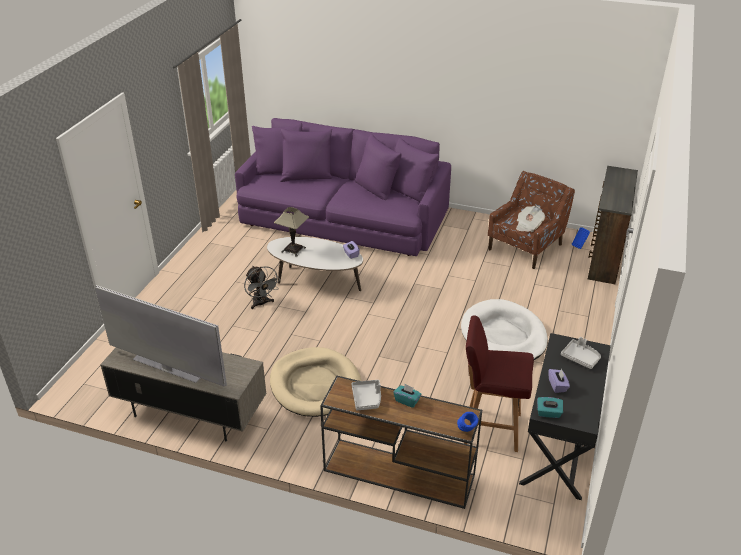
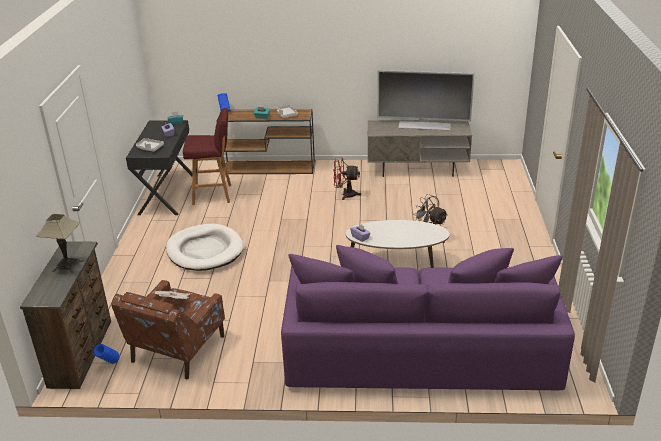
camera: 165 degrees right, 5 degrees down
(293, 249) = (419, 231): table lamp -> table lamp (67, 266)
(315, 385) = (345, 195): beige dog bed -> red fan

